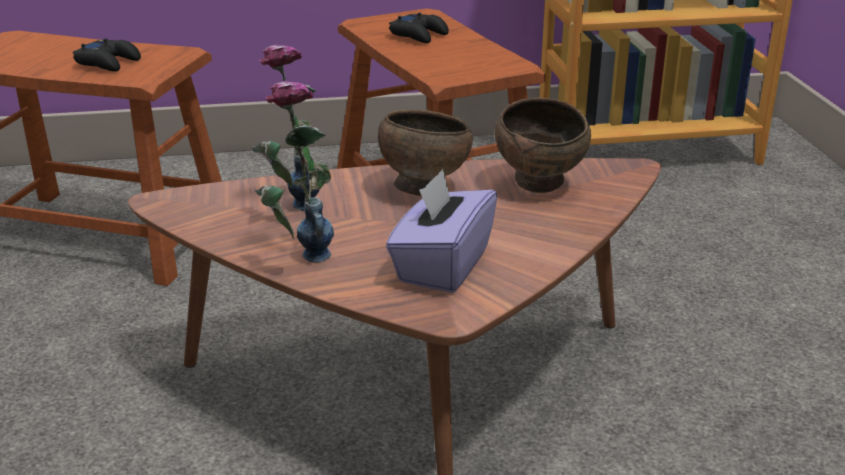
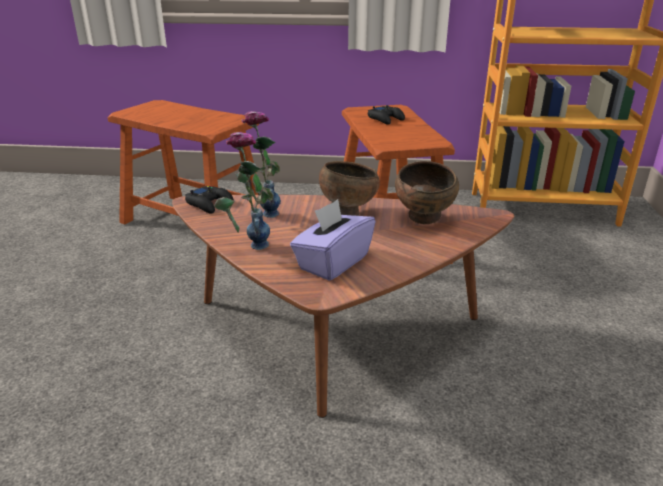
camera: 15 degrees right, 0 degrees up
(108, 63) = (197, 120): black game controller -> black game controller (210, 204)

